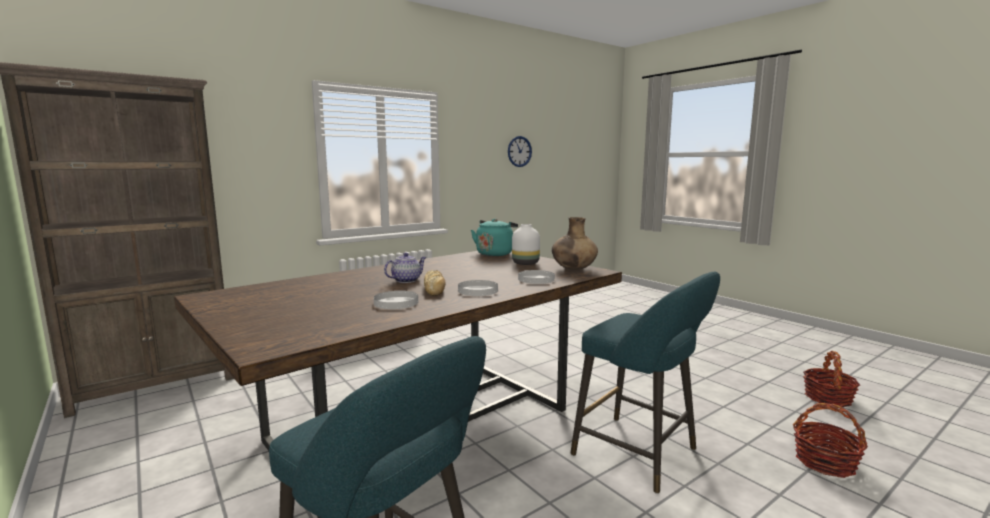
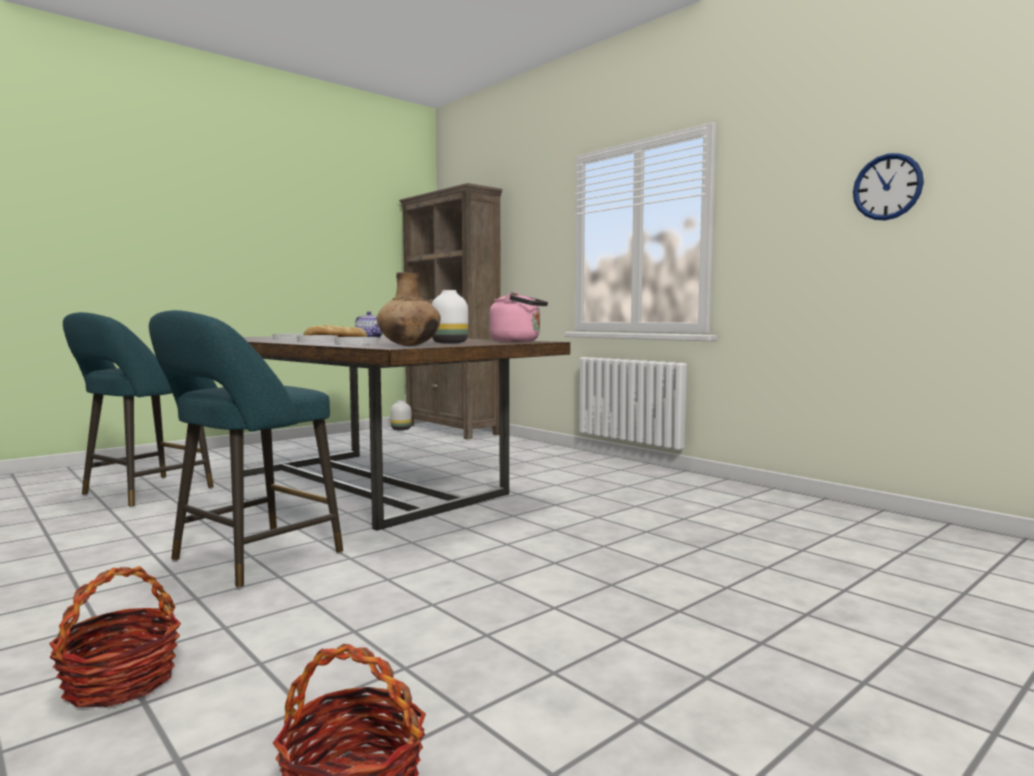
camera: 85 degrees right, 5 degrees down
(94, 420) = (401, 429): none -> white vase
(495, 253) = (518, 341): turquoise kettle -> pink kettle

